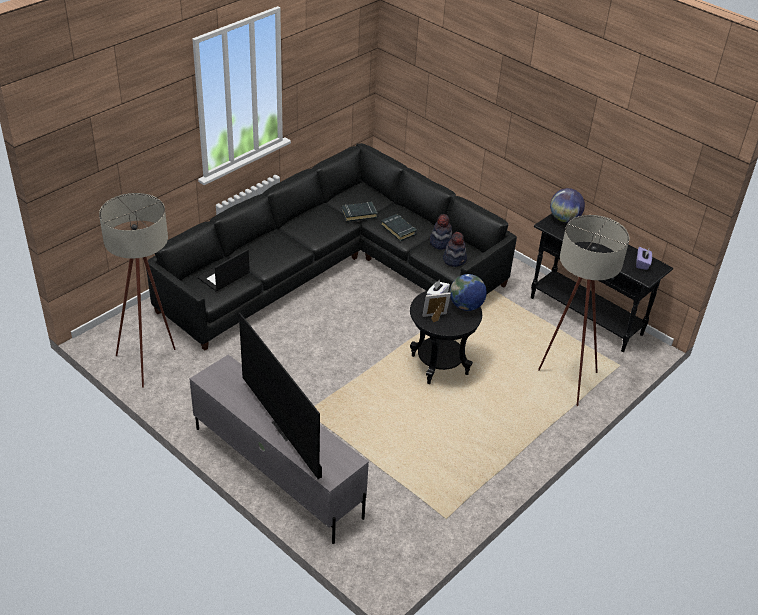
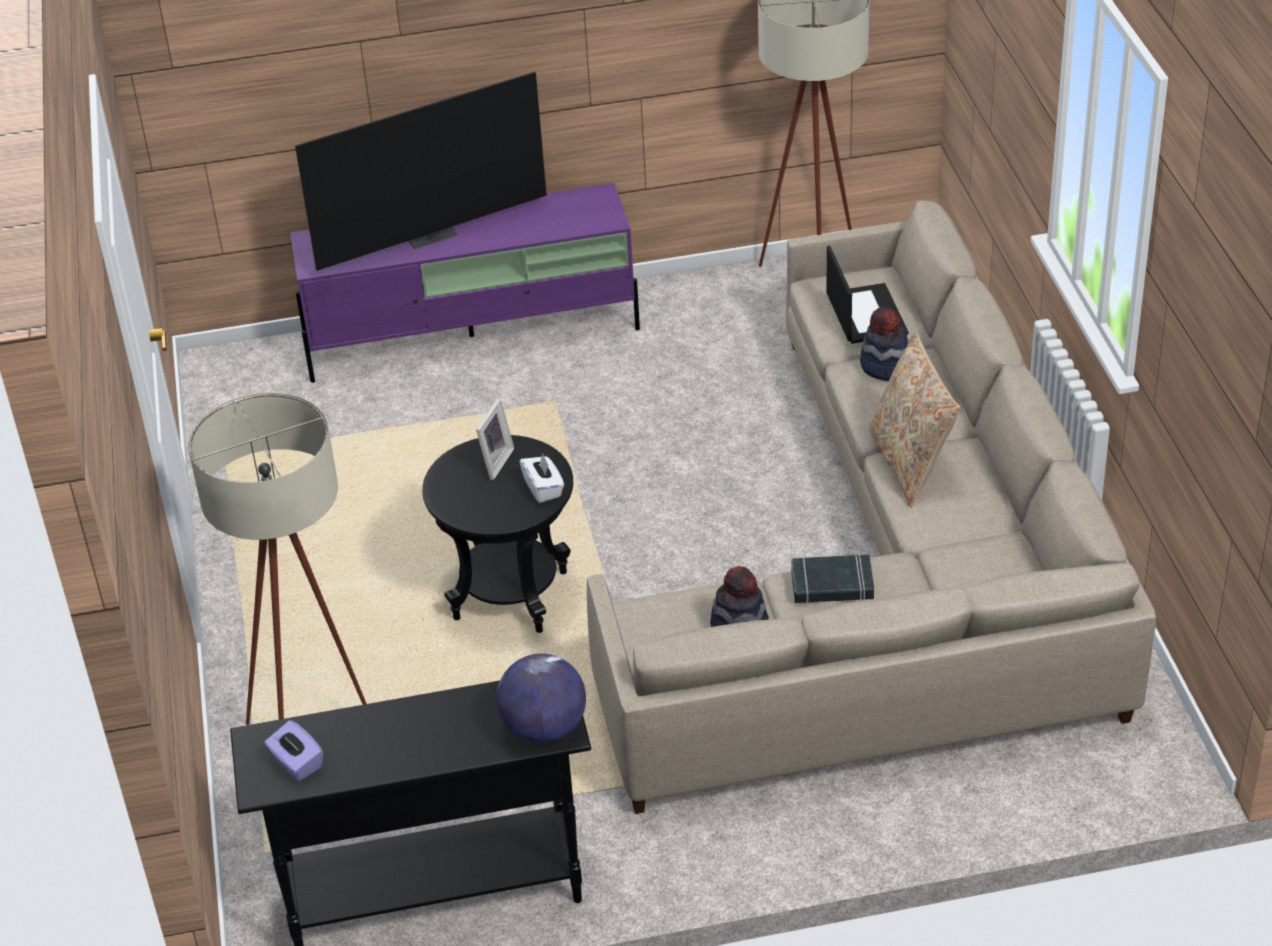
camera: 130 degrees right, 0 degrees up
(276, 471) = (474, 335): grey tv stand -> purple tv stand
(287, 428) = (430, 234): television -> television turned 150 degrees clockwise
(313, 235) = (911, 463): none -> beige pillow
(335, 269) = (893, 576): black sofa -> beige sofa
(359, 214) = (935, 552): black book -> none
(454, 259) = (667, 621): hat -> hat (885, 367)
(466, 306) = (484, 513): globe -> none

